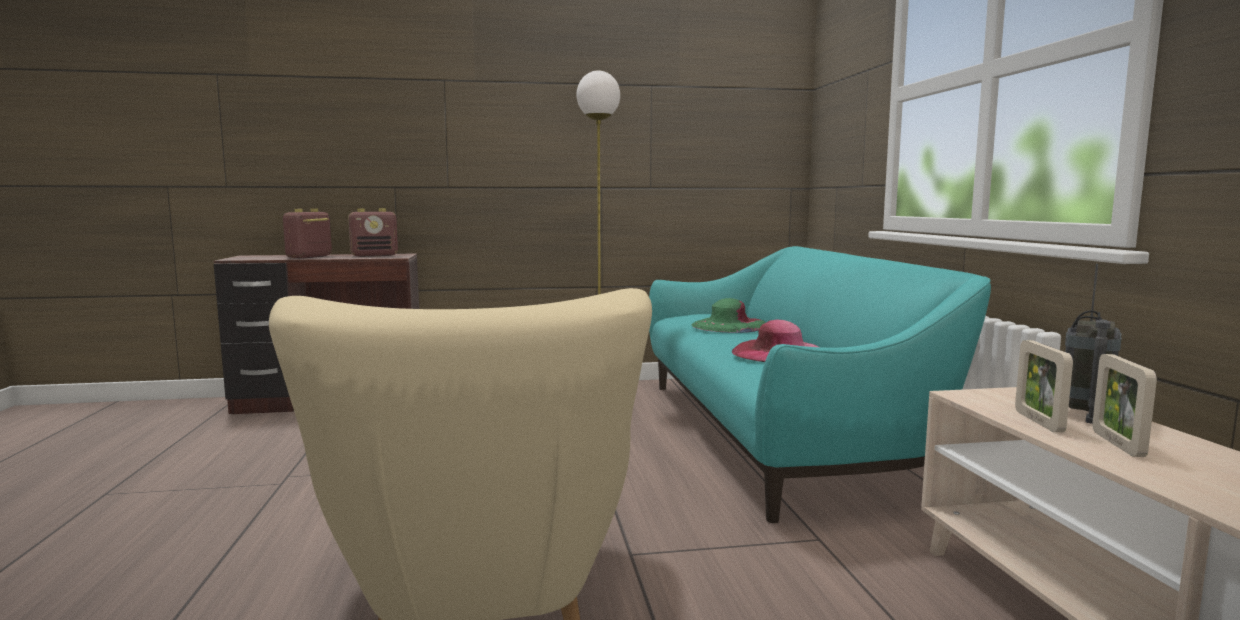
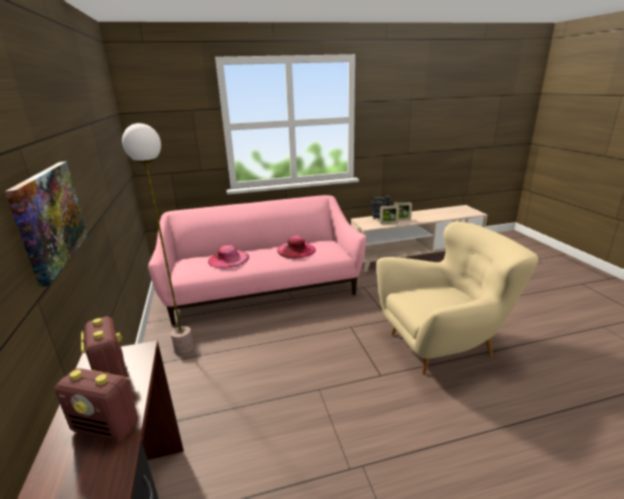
camera: 95 degrees left, 15 degrees up
(451, 140) = (50, 217): none -> picture
(729, 325) = (228, 259): green hat -> pink hat
(776, 434) = (263, 290): turquoise sofa -> pink sofa

